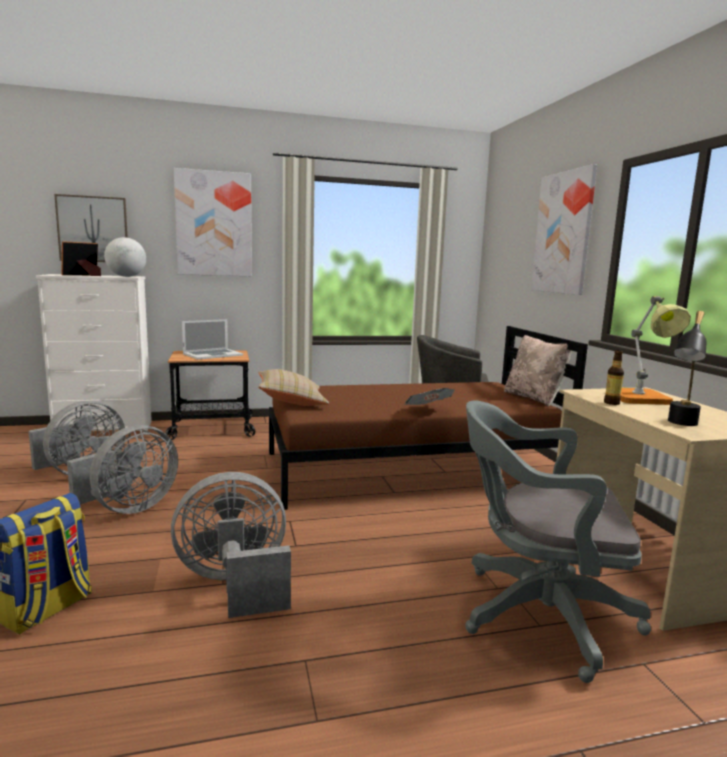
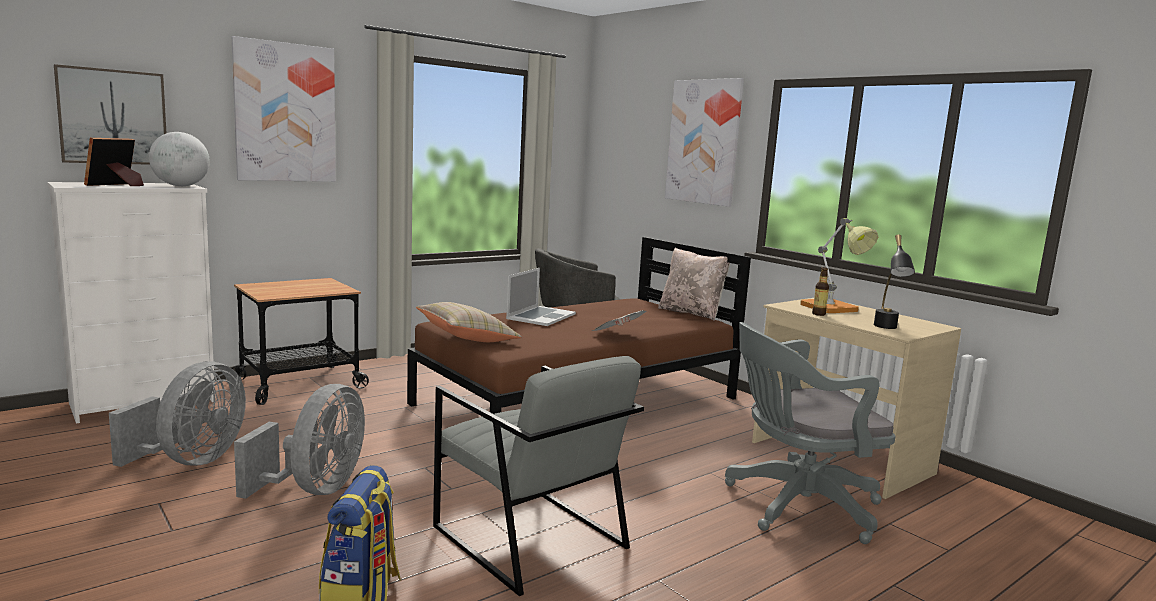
camera: 25 degrees left, 0 degrees up
(212, 354) = (299, 287): laptop -> laptop (540, 316)
(236, 584) = (529, 537): grey fan -> grey armchair

